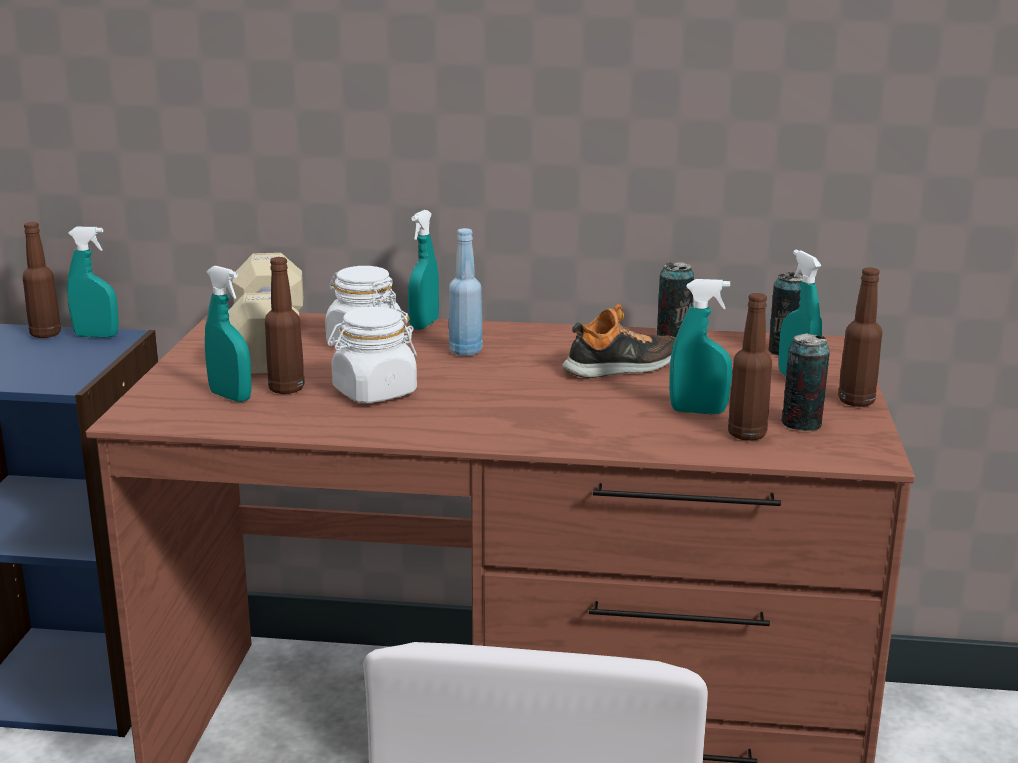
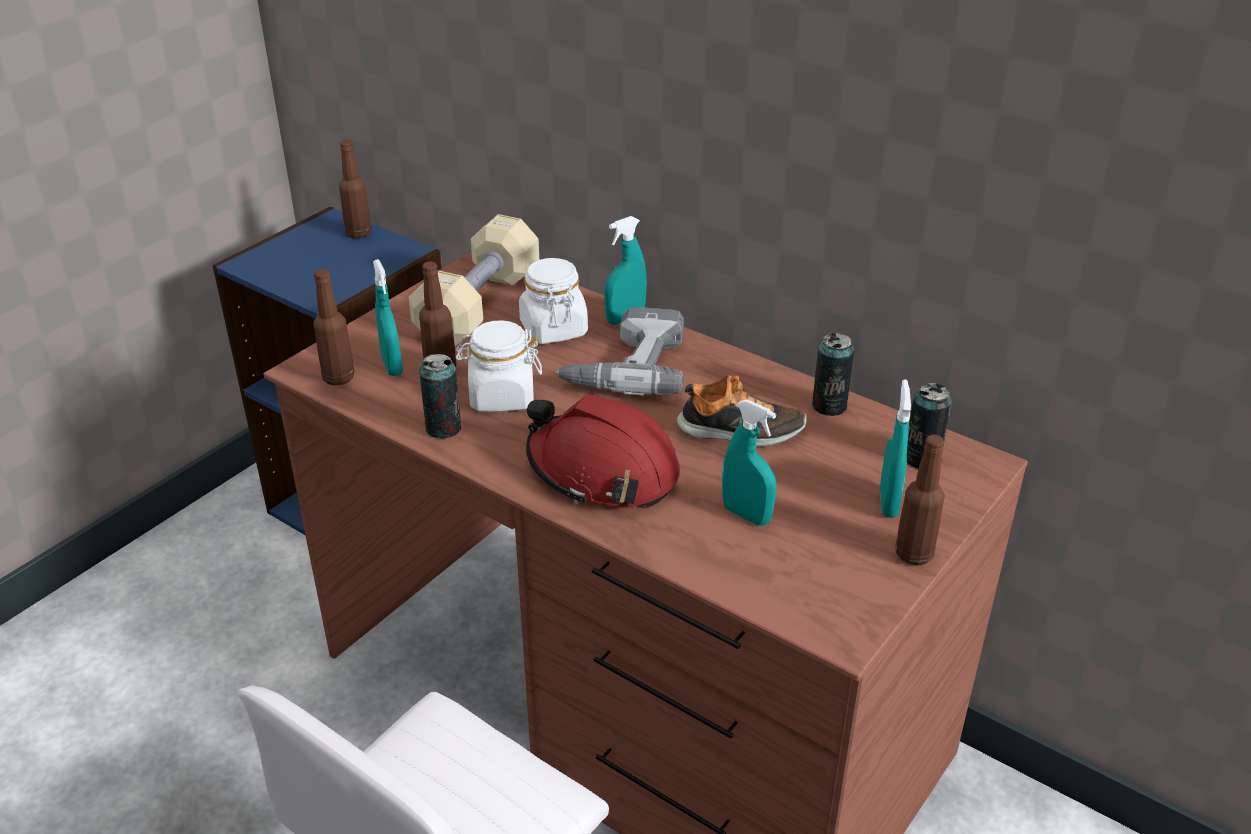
camera: 30 degrees right, 15 degrees up
(96, 336) = (391, 246): turquoise spray bottle -> none
(465, 351) = (625, 365): blue bottle -> power drill
(537, 415) = (602, 471): none -> red hard hat
(747, 434) = (758, 562): brown bottle -> brown bottle (339, 378)
(801, 424) = (825, 566): can -> can (443, 428)

